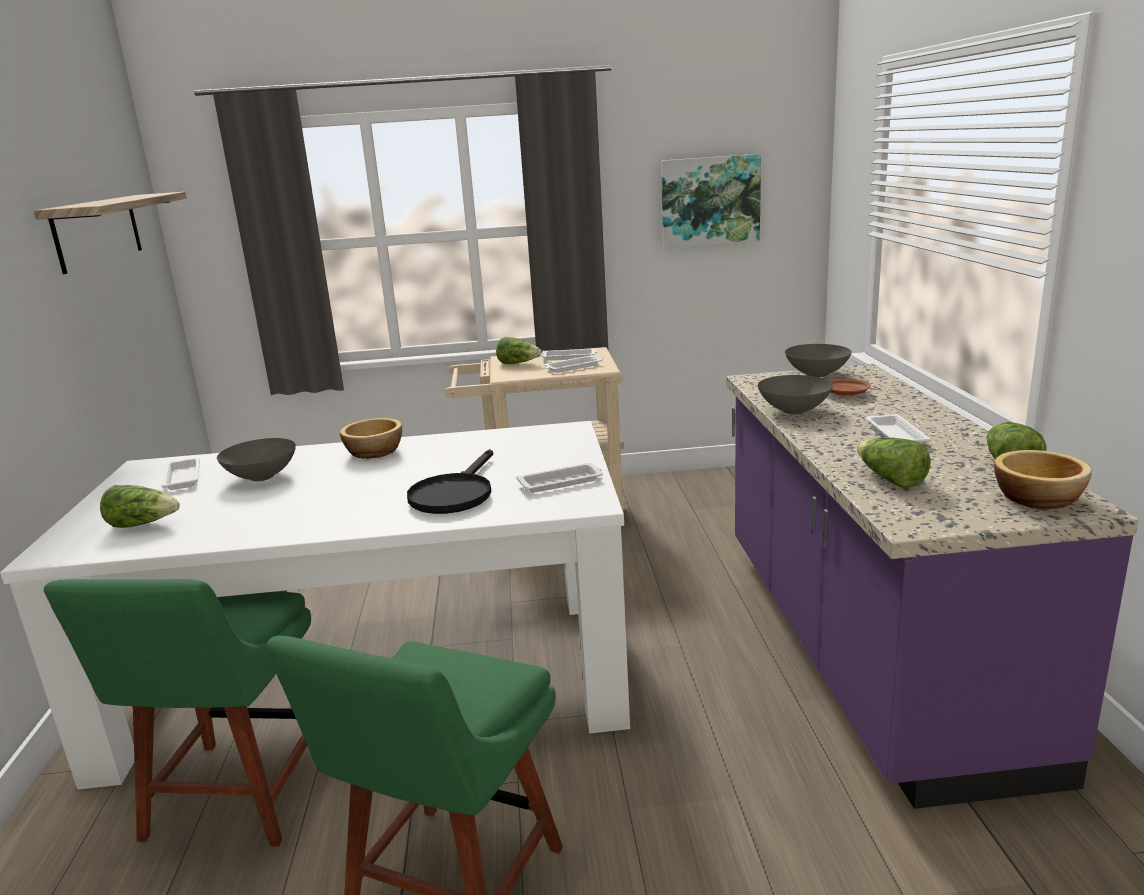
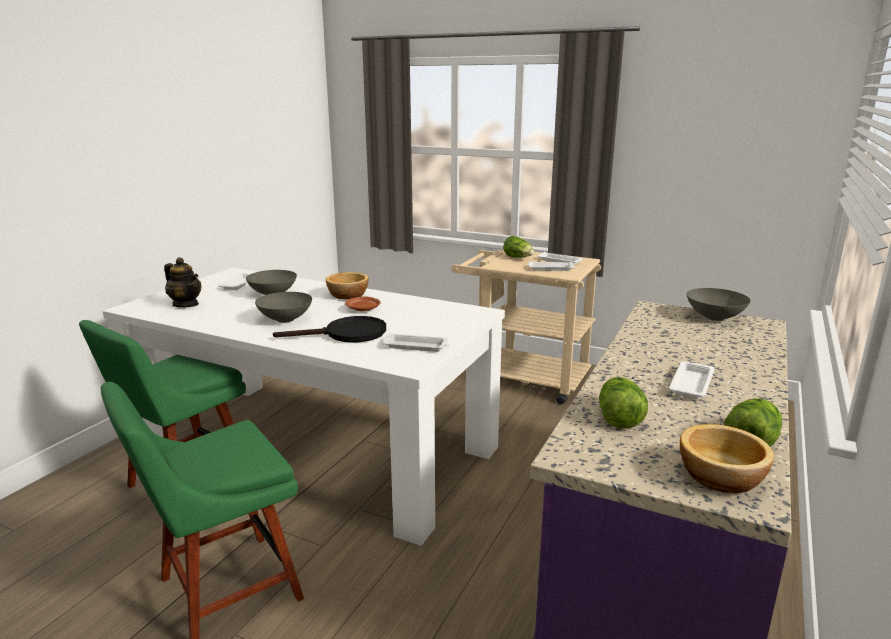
camera: 30 degrees right, 0 degrees up
(98, 231) = (264, 124): shelf -> none
(143, 524) = (186, 304): lettuce -> teapot
(455, 494) = (347, 334): black frying pan -> black frying pan turned 150 degrees counterclockwise
(710, 201) = (719, 149): picture -> none
(794, 411) = (641, 341): grey bowl -> grey bowl (285, 320)
(846, 394) = (710, 339): brown plate -> brown plate (363, 309)

